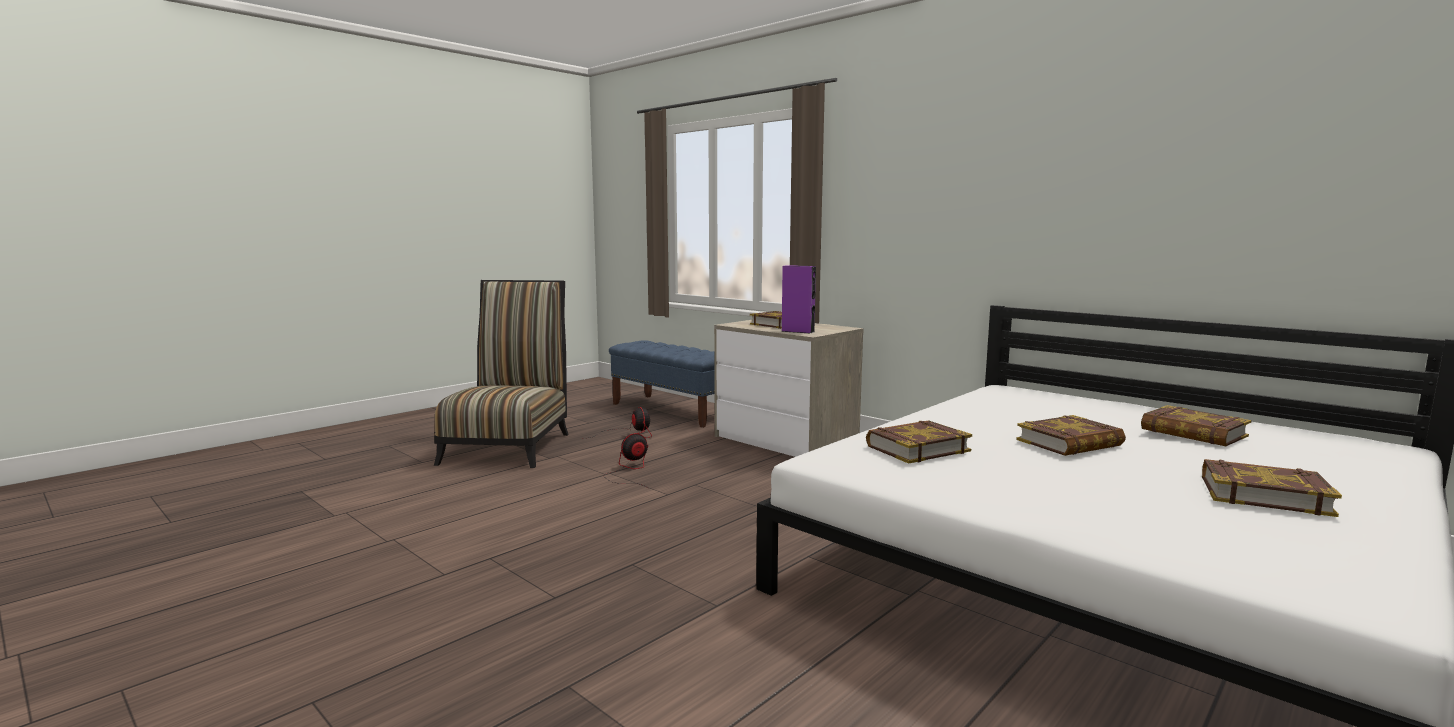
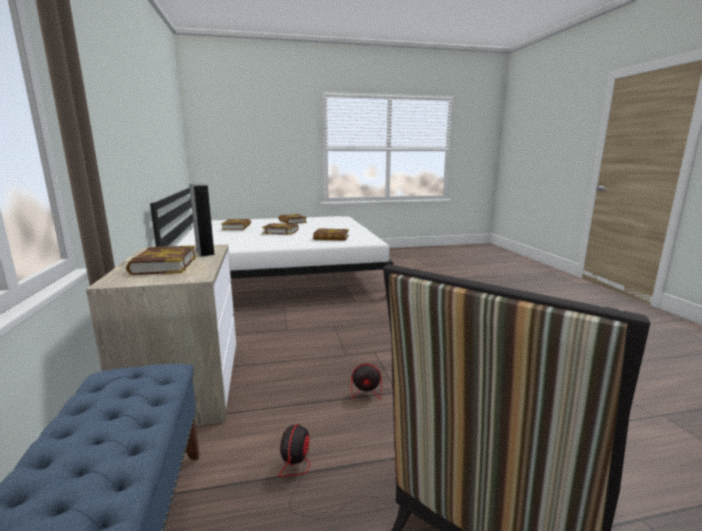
camera: 145 degrees left, 5 degrees up
(798, 331) = (205, 252): purple speaker -> grey speaker

